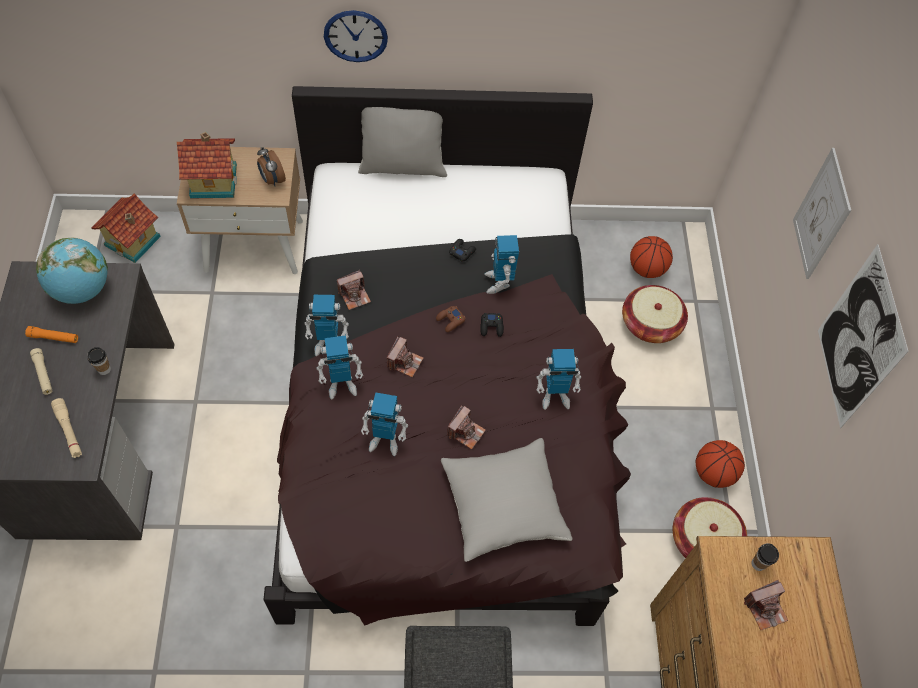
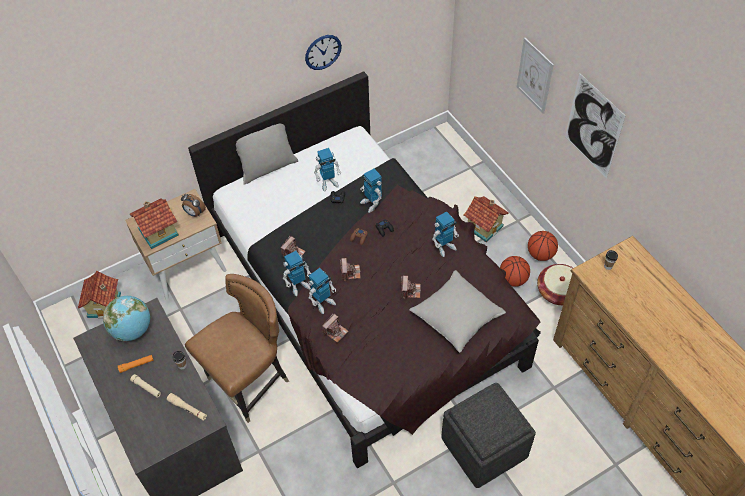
camera: 25 degrees left, 5 degrees down
(225, 432) = (249, 383): none -> brown chair
(355, 36) = (219, 98): wall clock -> wall clock (323, 52)
(385, 440) = (369, 318): toy robot -> toy robot (328, 183)
(646, 269) = (432, 163): basketball -> basketball (513, 279)
(650, 324) = (454, 192): basket -> none
(661, 391) = (484, 226): none -> toy house
(765, 608) = (625, 285): camera -> camera (335, 331)

